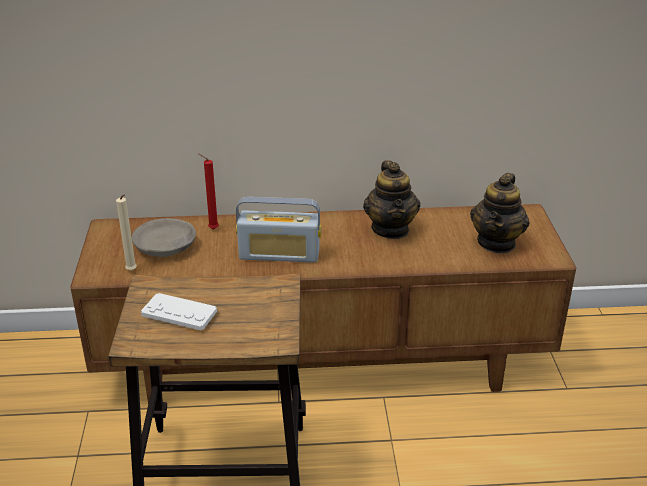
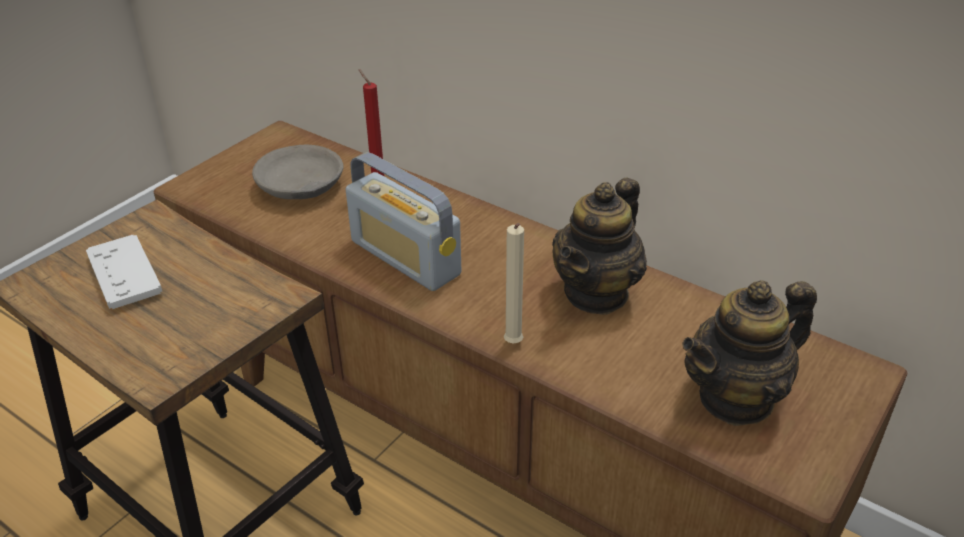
camera: 40 degrees right, 5 degrees up
(132, 271) = (229, 199): beige candle -> beige candle (513, 345)

